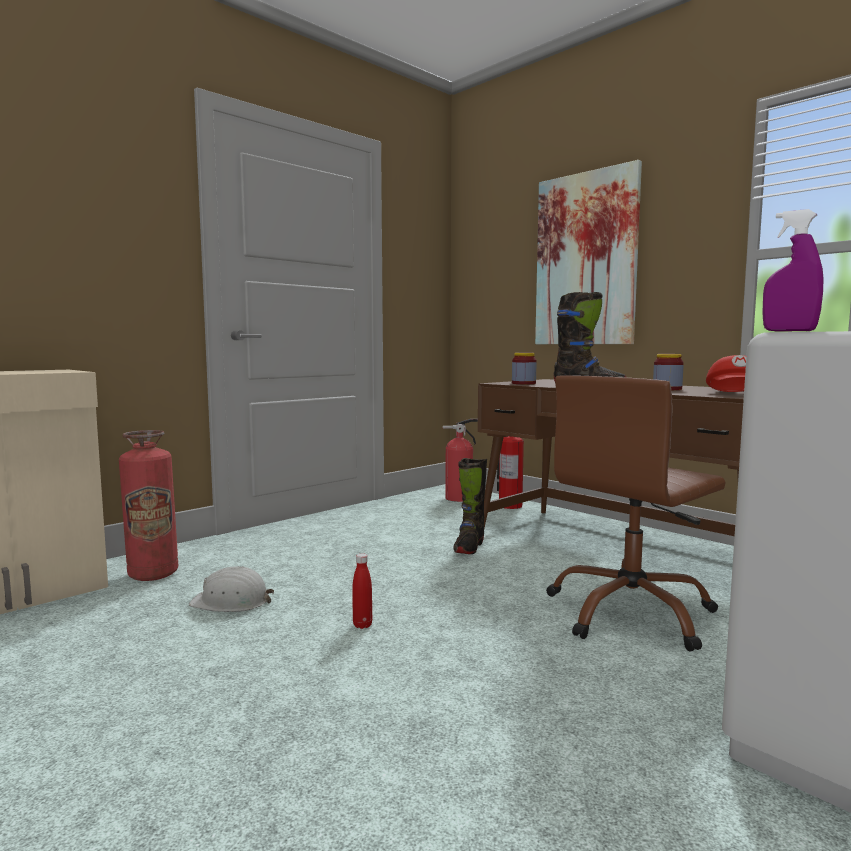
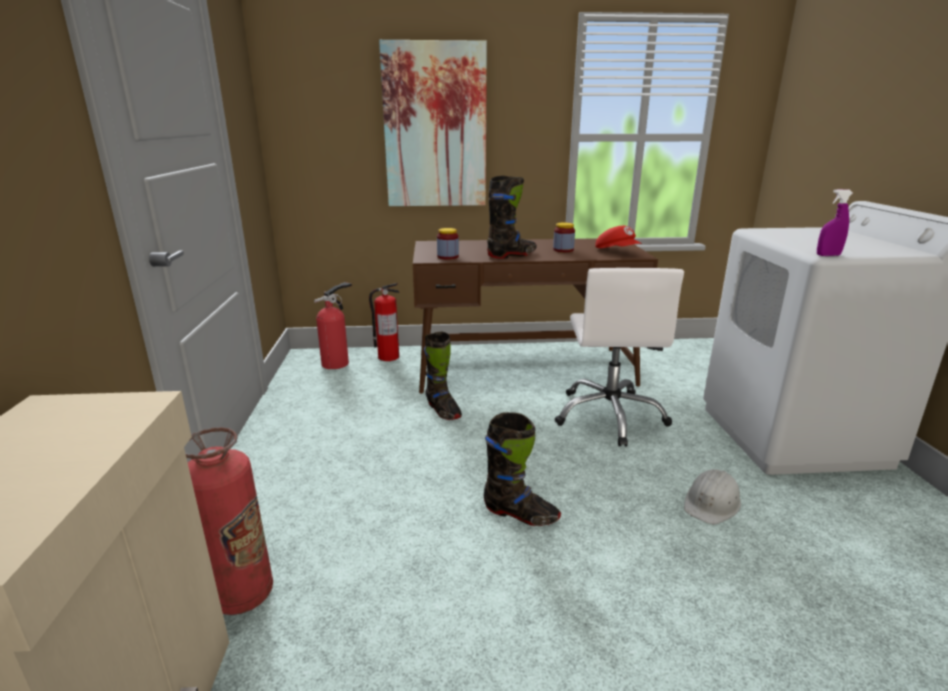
camera: 50 degrees left, 15 degrees up
(231, 602) = (393, 564): white hard hat -> white hard hat (712, 503)
(362, 625) = (520, 514): red bottle -> black boot
(631, 613) = (610, 416): brown office chair -> white office chair

